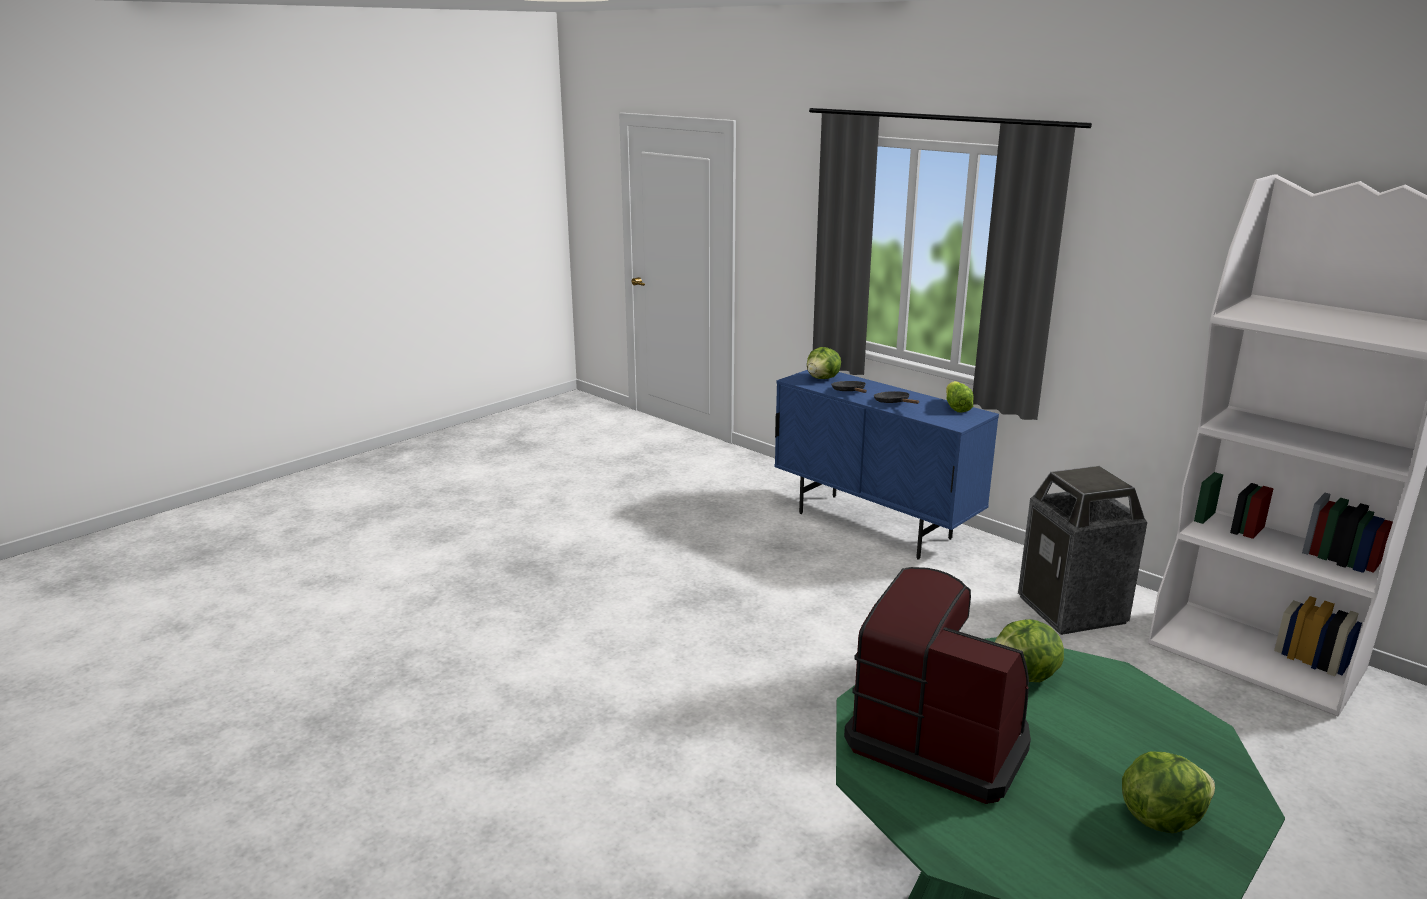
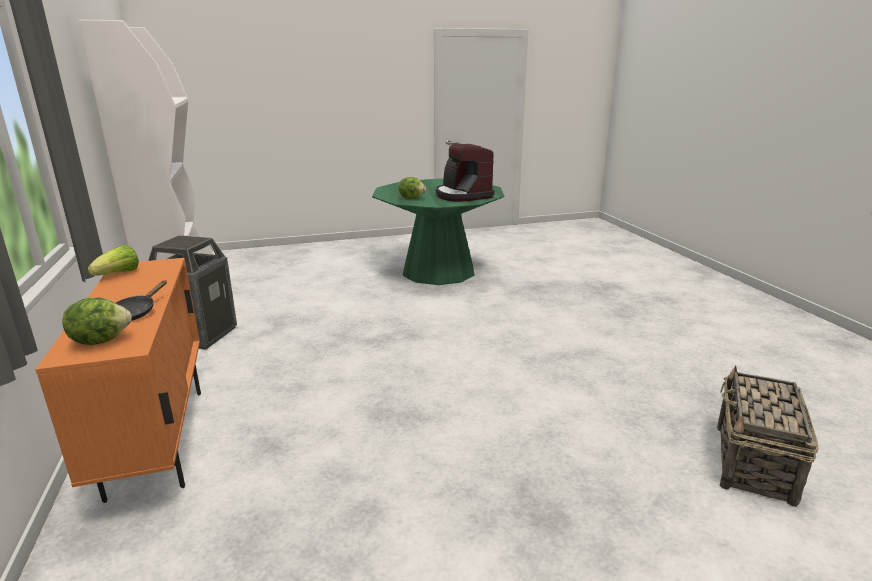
camera: 150 degrees left, 0 degrees up
(325, 655) = (753, 464): none -> basket
(874, 526) = (158, 440): blue cabinet -> orange cabinet
(893, 403) = (144, 290): black frying pan -> none
(1160, 817) = (430, 183): lettuce -> none

